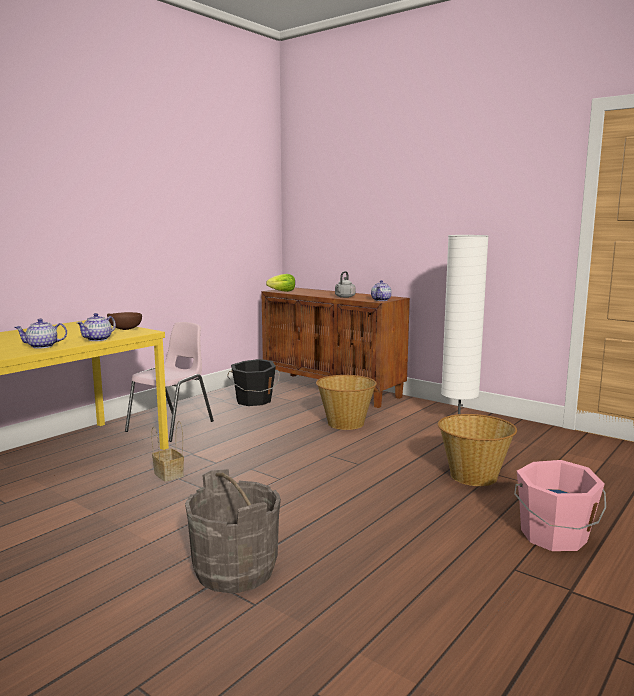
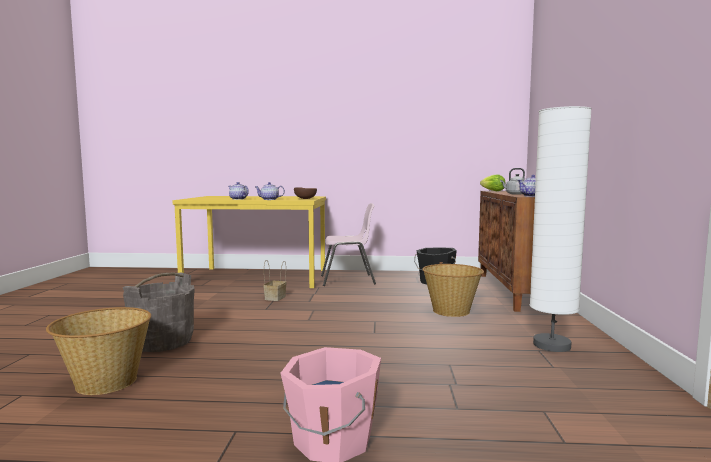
camera: 55 degrees right, 5 degrees down
(473, 477) = (424, 376): basket -> basket (105, 382)

